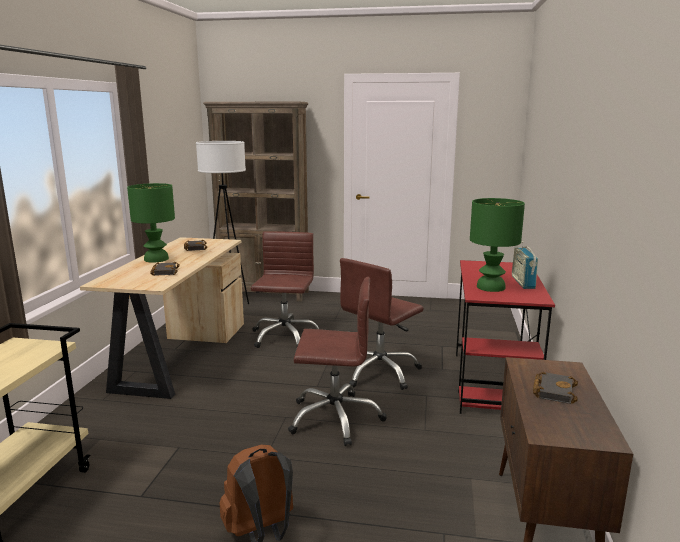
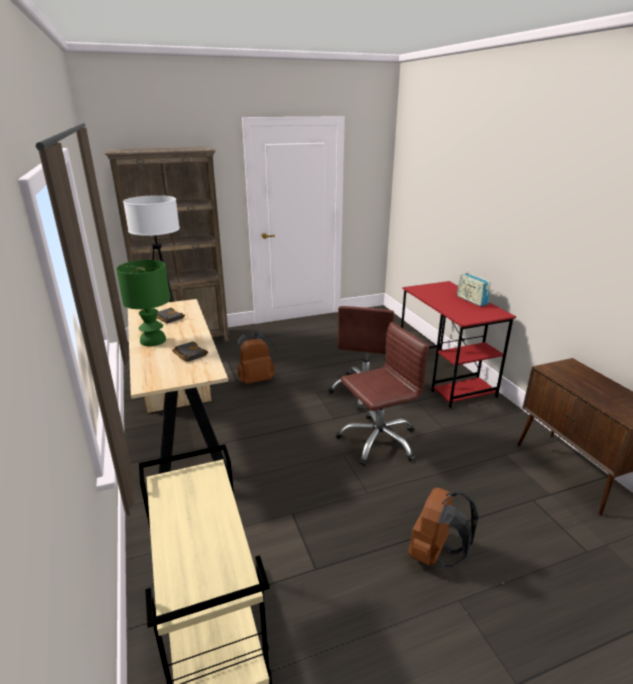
camera: 30 degrees left, 10 degrees up
(284, 336) = (255, 379): brown office chair -> brown backpack
(491, 287) = (460, 309): green table lamp -> none
(553, 390) = (589, 385): black book -> none

